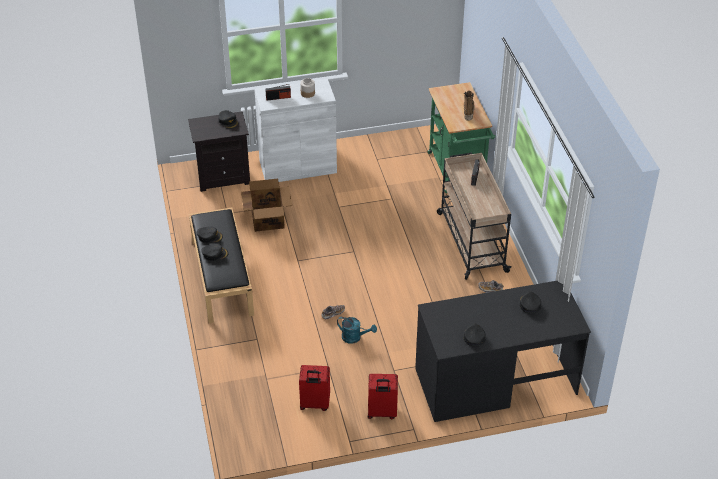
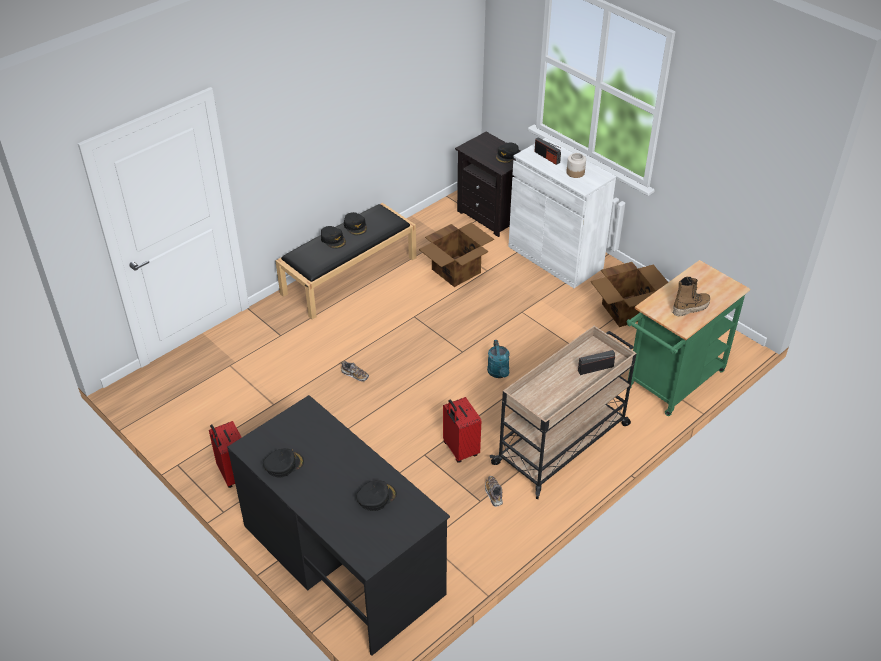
camera: 60 degrees right, 0 degrees up
(314, 404) = (215, 415): red suitcase -> red suitcase (460, 450)
(355, 337) = (331, 406): turquoise watering can -> turquoise watering can (499, 373)
(378, 160) = (627, 310): none -> cardboard box

